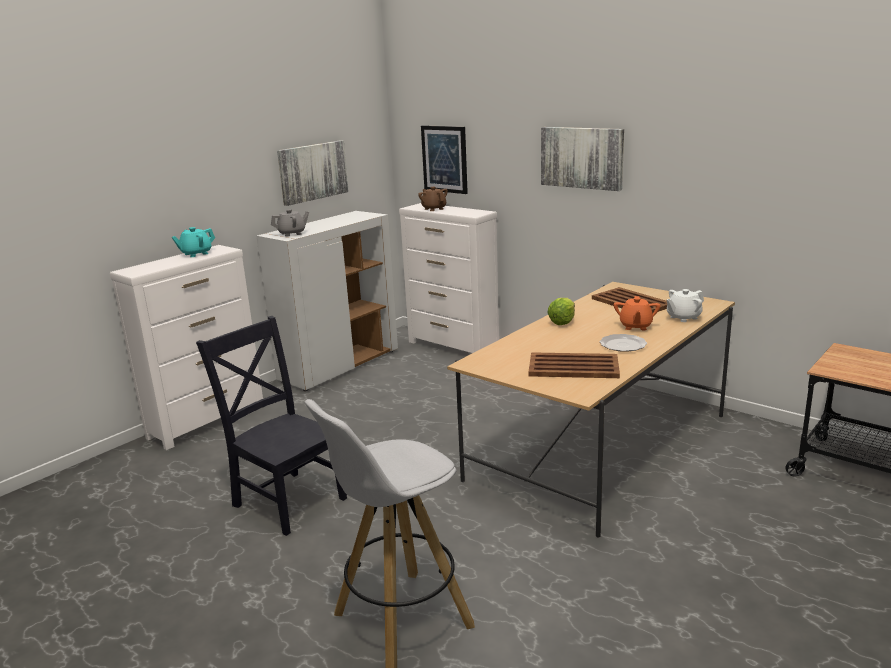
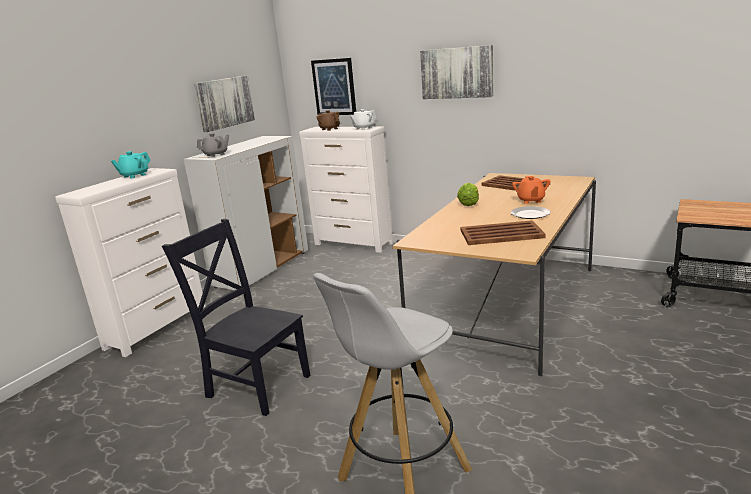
camera: 10 degrees left, 0 degrees up
(683, 317) = (563, 191): white teapot -> white teapot (363, 128)

